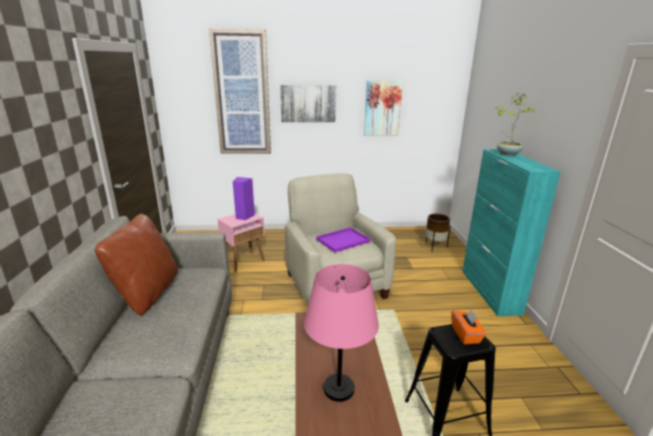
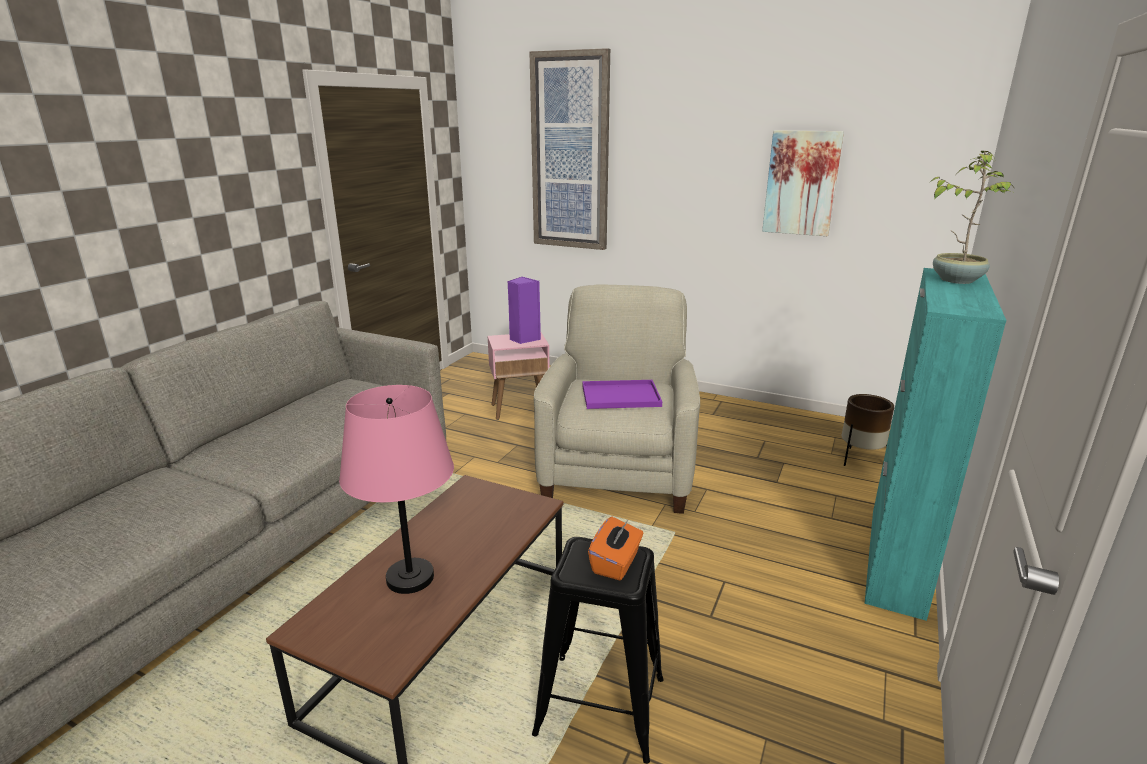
camera: 30 degrees right, 0 degrees up
(147, 294) = (309, 402): brown pillow -> none
(308, 103) = (669, 170): picture -> none

